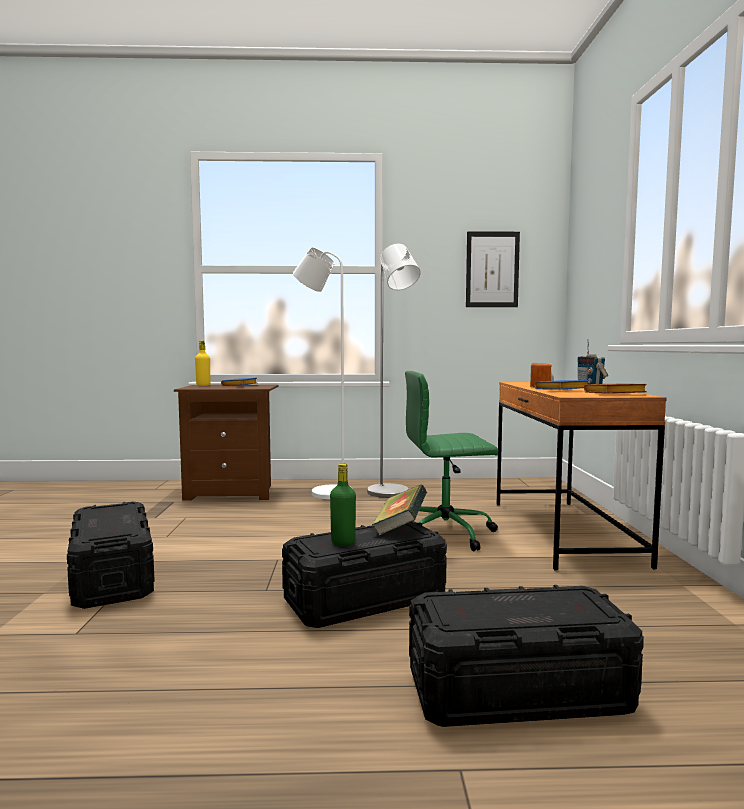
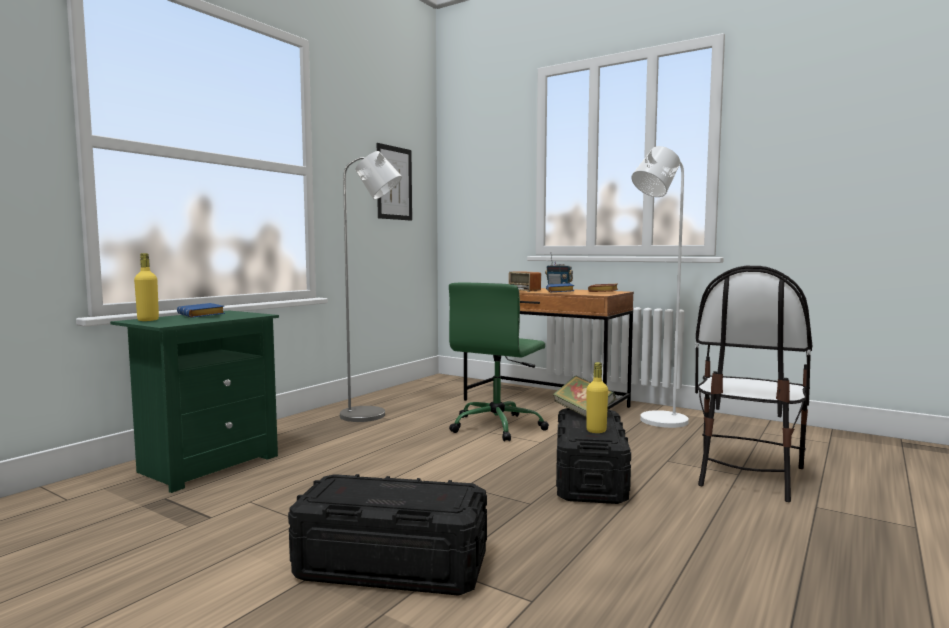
camera: 55 degrees left, 0 degrees up
(232, 492) = (206, 464): brown nightstand -> green nightstand
(325, 492) = (309, 432): white floor lamp -> white floor lamp (657, 422)
(343, 543) = (596, 431): green bottle -> yellow bottle
(517, 690) = (746, 474): black storage box -> chair

